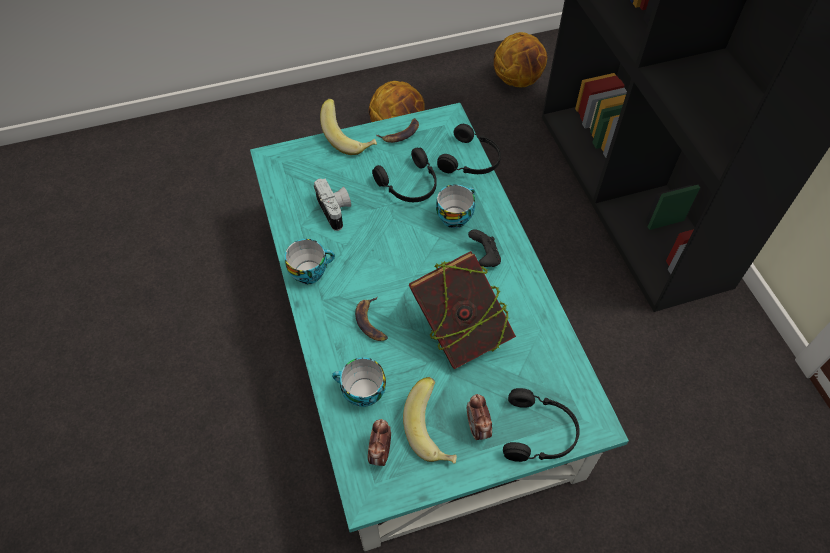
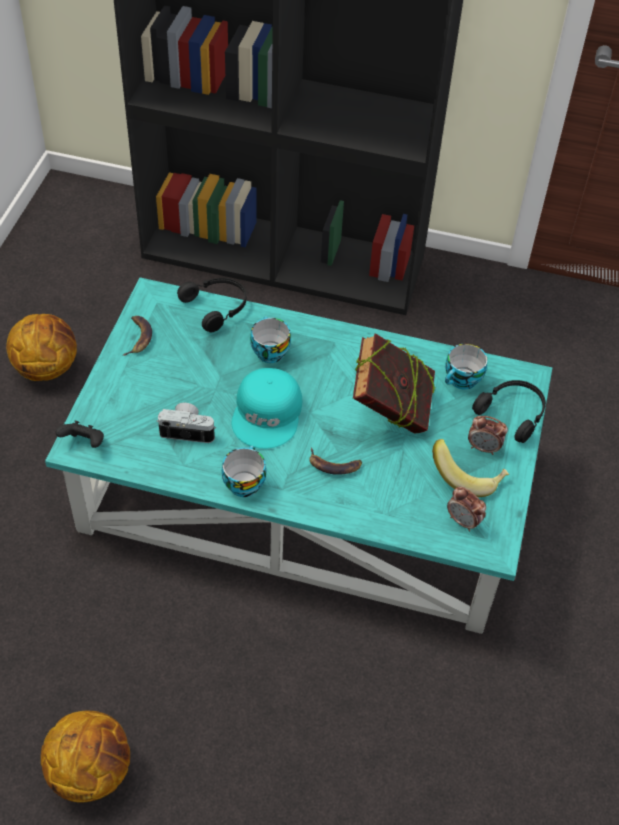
camera: 60 degrees left, 5 degrees down
(349, 139) = (108, 377): banana -> none
(361, 393) = (399, 507): cup -> cup (462, 381)
(390, 250) = (268, 414): none -> turquoise cap
(410, 185) = (206, 363): black headphones -> none
(484, 257) = (328, 356): black game controller -> black game controller (84, 443)
(518, 80) = (78, 246): basketball -> basketball (92, 771)

